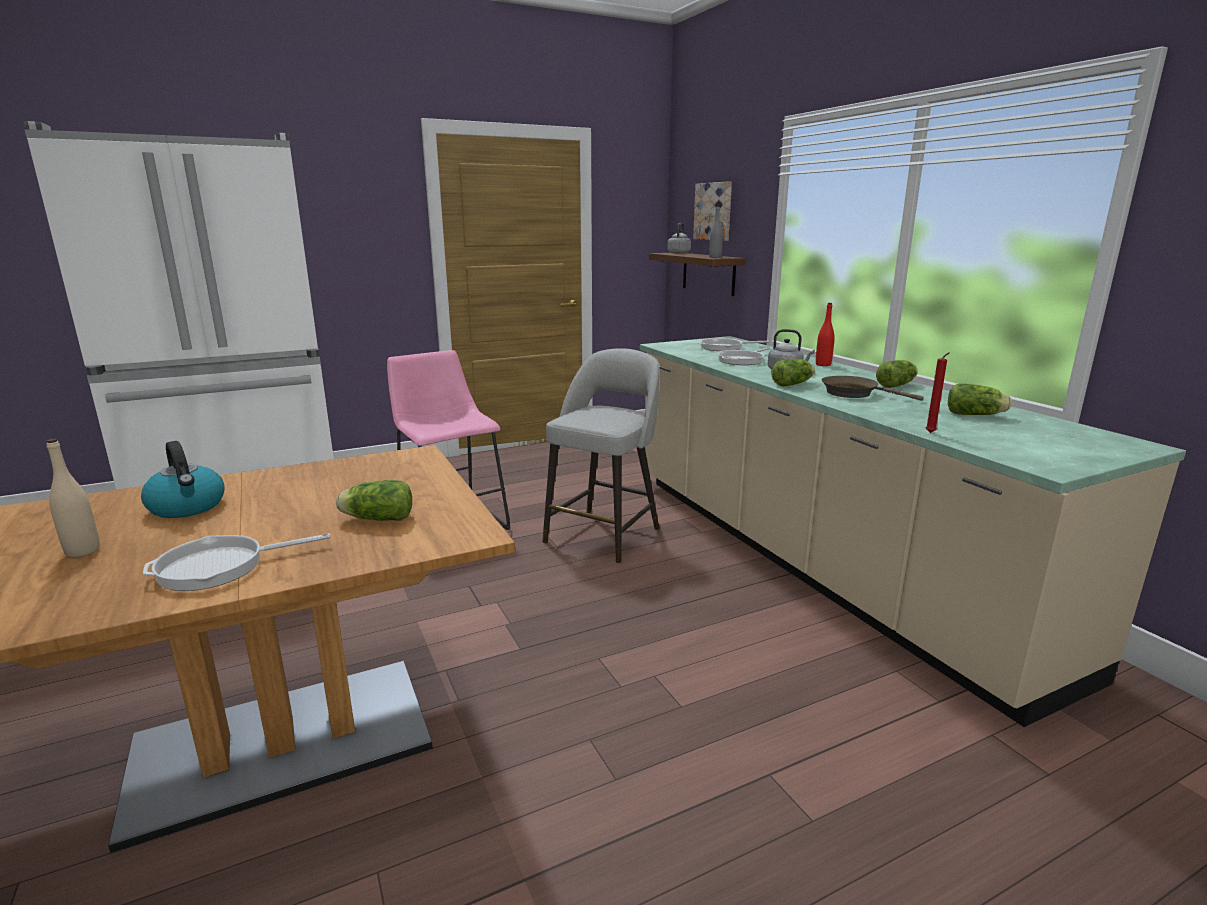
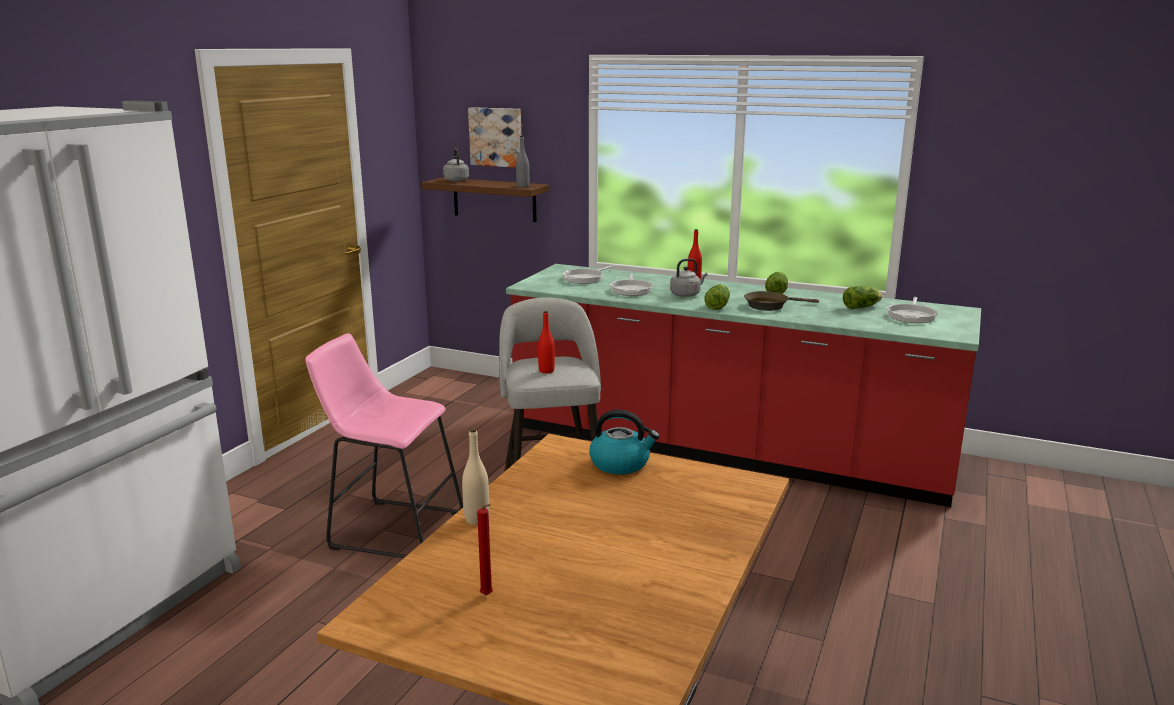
camera: 40 degrees left, 0 degrees up
(82, 551) = (538, 612): beige bottle -> beige bottle (477, 519)
(188, 507) = (510, 552): kettle -> kettle (621, 464)
(219, 567) = (670, 571): frying pan -> frying pan (911, 316)
(376, 519) = (673, 500): lettuce -> none
(593, 415) = (546, 371): none -> red bottle
(813, 559) = (725, 450): beige counter -> red counter
(931, 433) = (870, 327): red candle -> red candle (487, 596)

